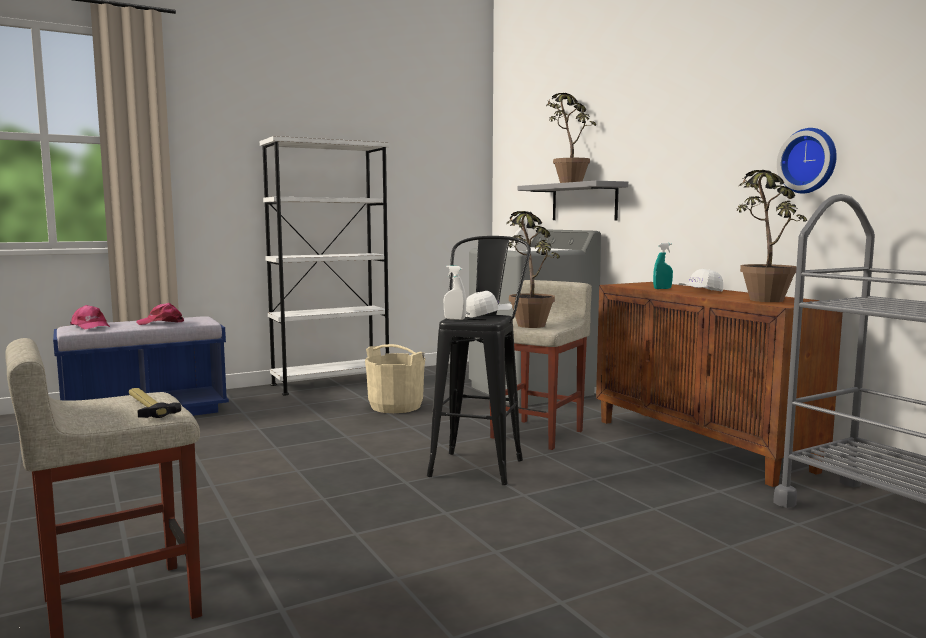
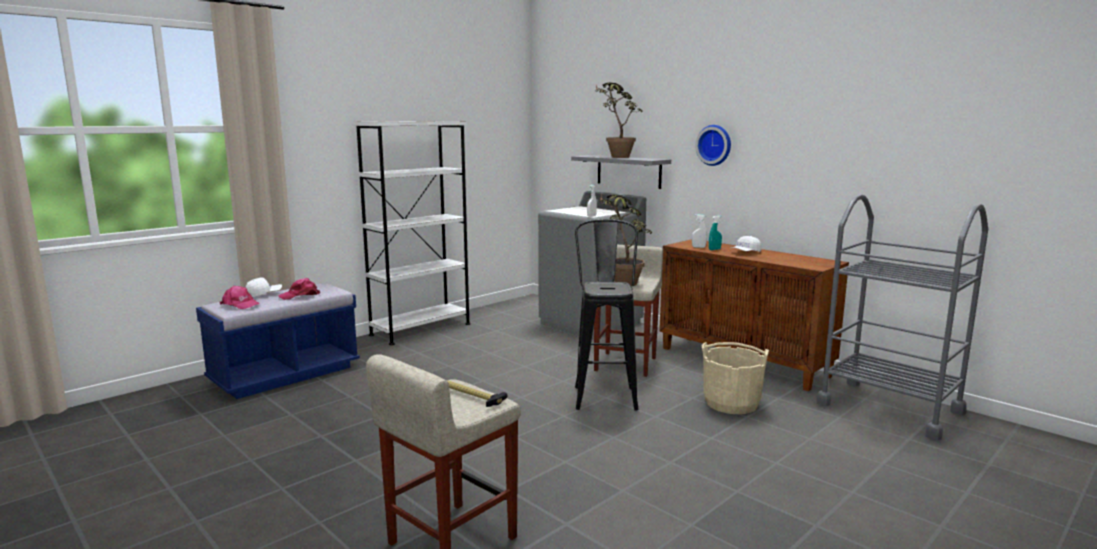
camera: 15 degrees left, 5 degrees up
(396, 406) = (496, 348): beige bucket -> beige bucket (731, 403)
(454, 319) = (594, 290): white spray bottle -> white spray bottle (698, 247)
(487, 315) = (611, 283): white cap -> white cap (263, 294)
(761, 299) = (795, 260): potted plant -> none
(809, 161) = (824, 161): wall clock -> wall clock (715, 145)

